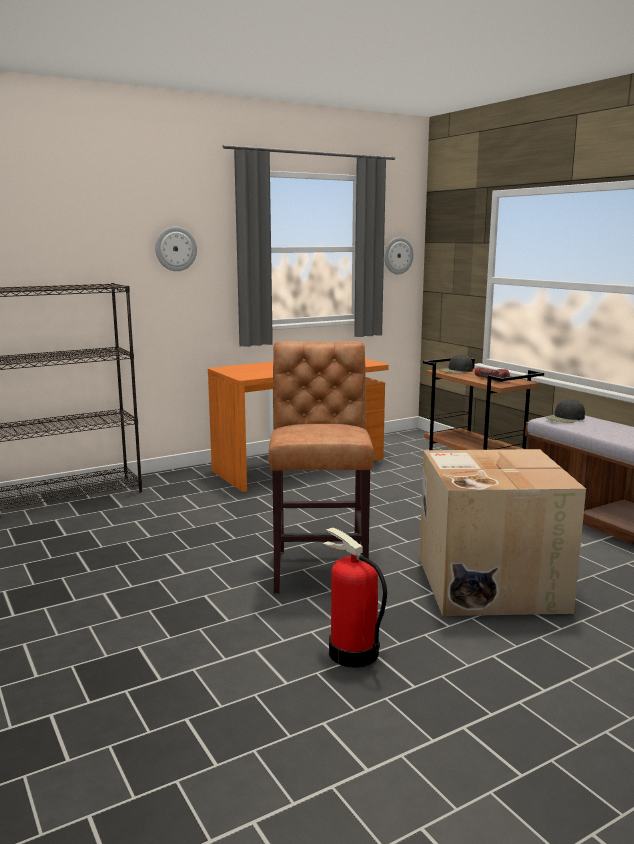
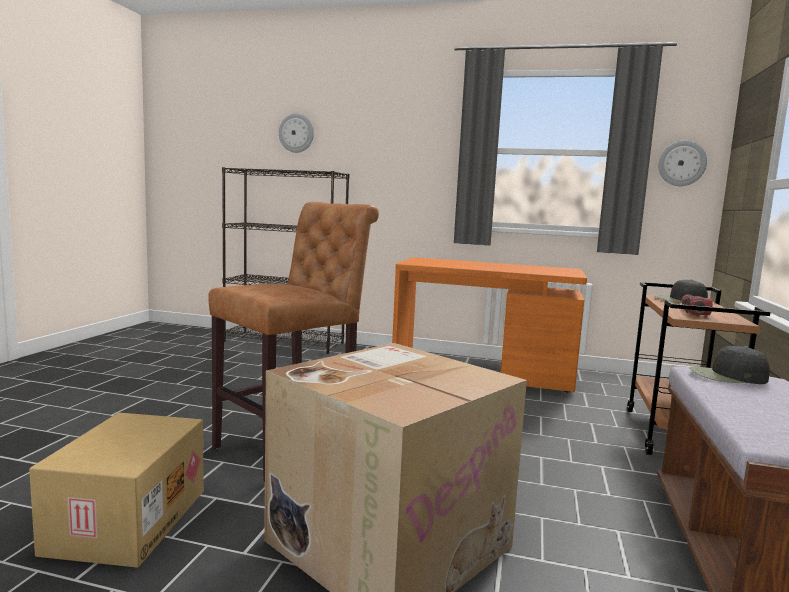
camera: 45 degrees right, 5 degrees down
(175, 249) = (407, 147): wall clock -> wall clock (296, 133)
(352, 653) = (126, 519): fire extinguisher -> cardboard box

